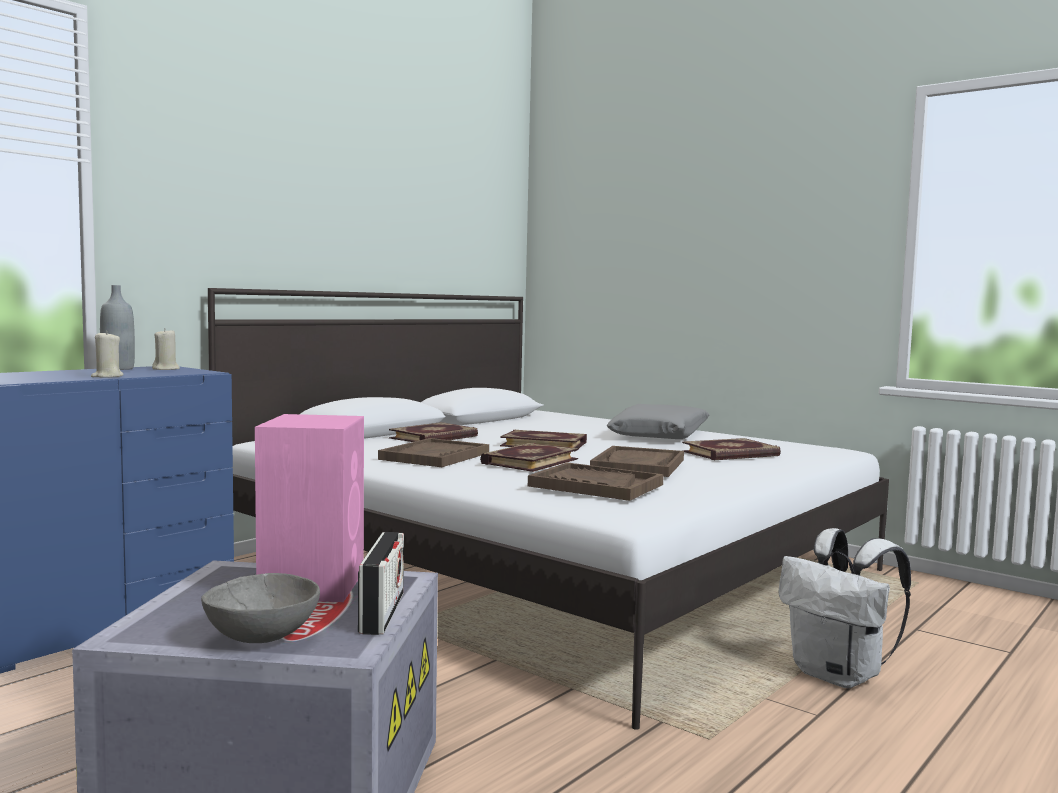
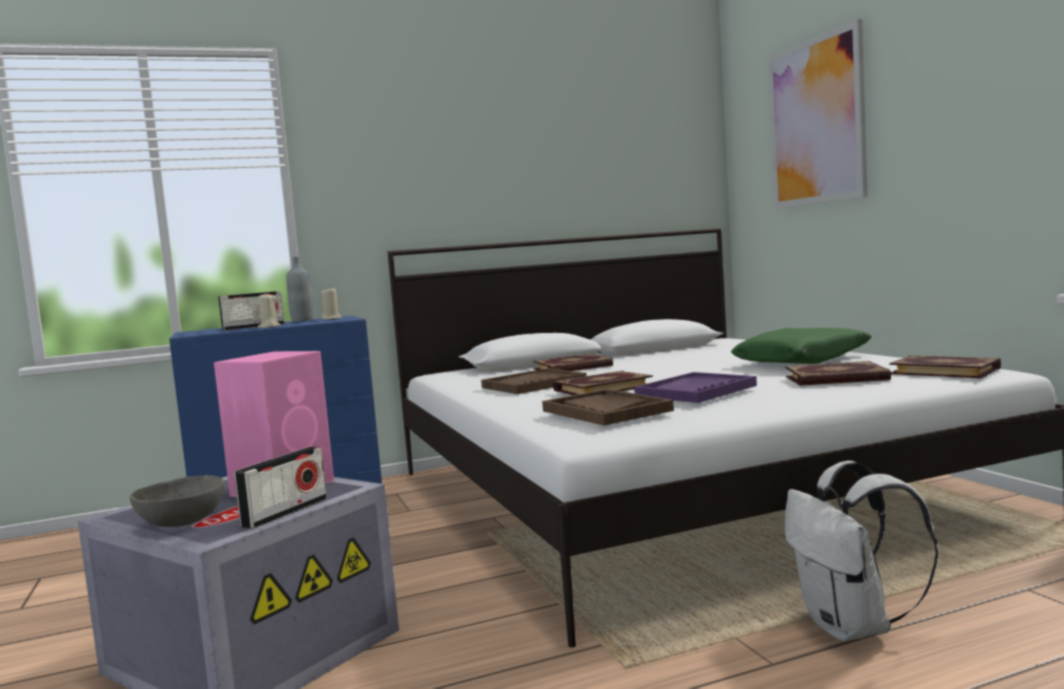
camera: 30 degrees right, 0 degrees up
(75, 375) = (253, 327): none -> radio
(544, 444) = (656, 372): book -> book (945, 371)
(638, 465) = (696, 391): brown tray -> purple tray
(643, 208) = (816, 122): none -> picture
(660, 435) = (803, 360): grey pillow -> green pillow

